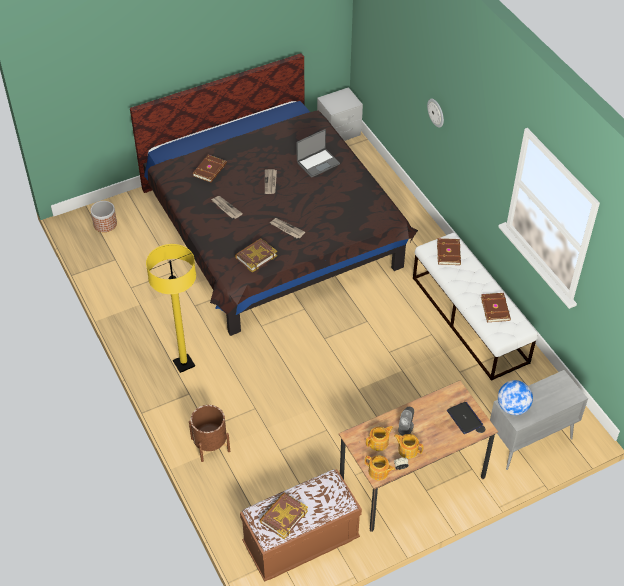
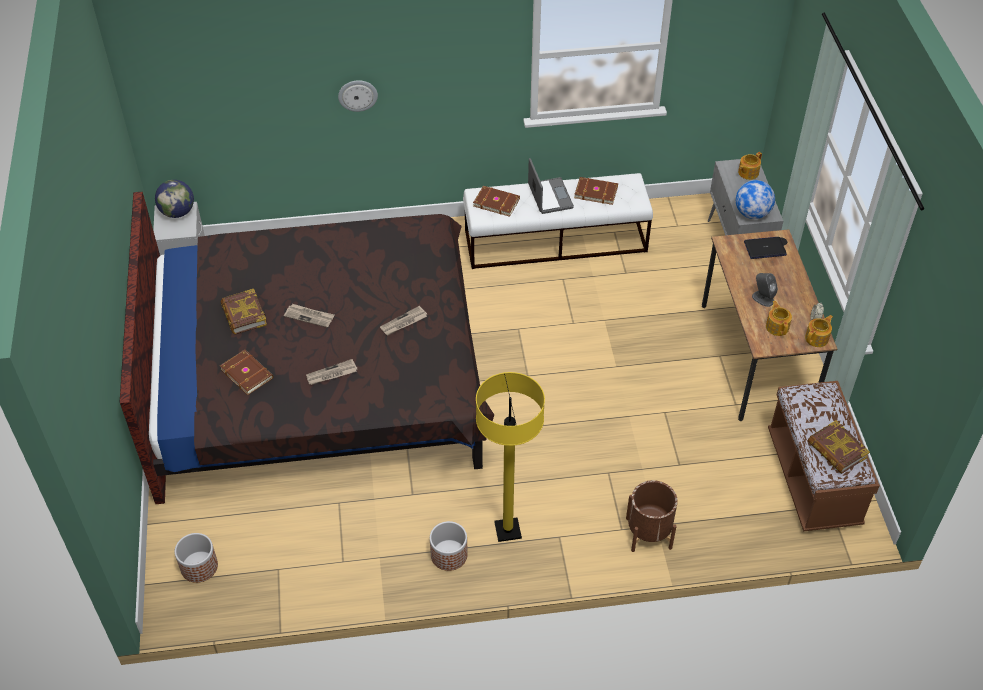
camera: 70 degrees left, 0 degrees up
(153, 338) = (449, 555): none -> planter
(256, 257) = (437, 365): book -> book (244, 315)
(317, 163) = (301, 261): laptop -> laptop (549, 196)
(347, 99) = (177, 212): none -> globe
(407, 450) = (793, 306): teapot -> teapot (747, 173)

